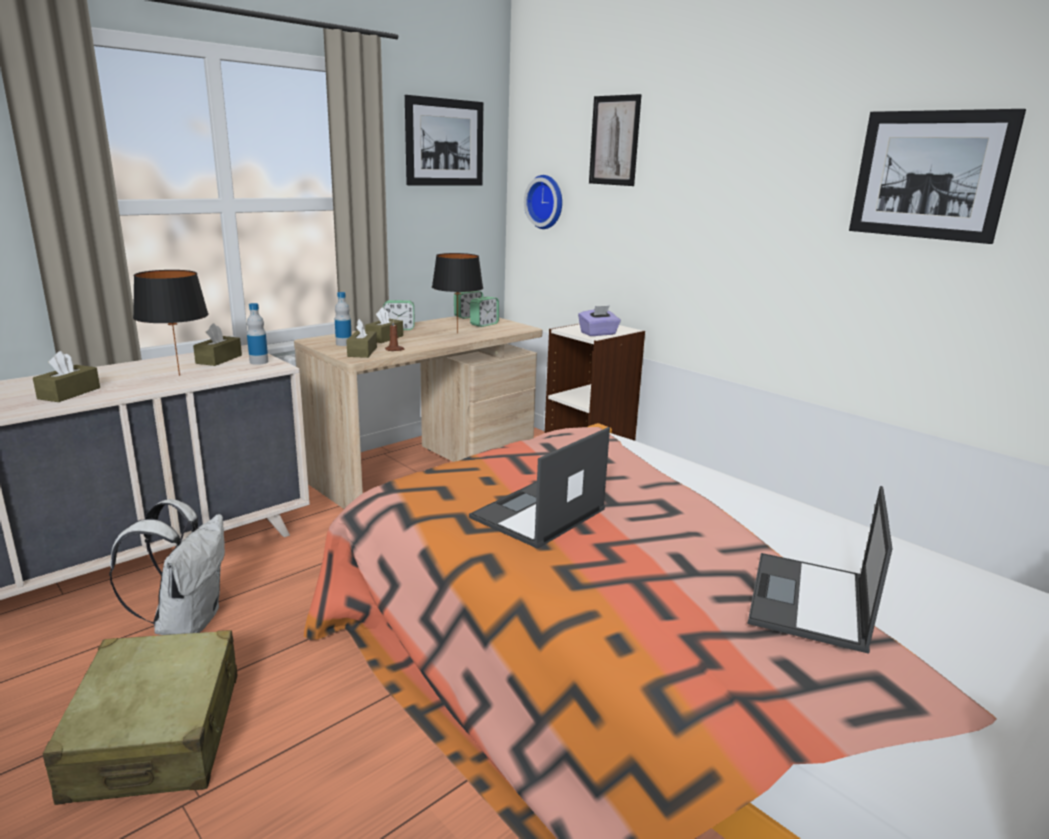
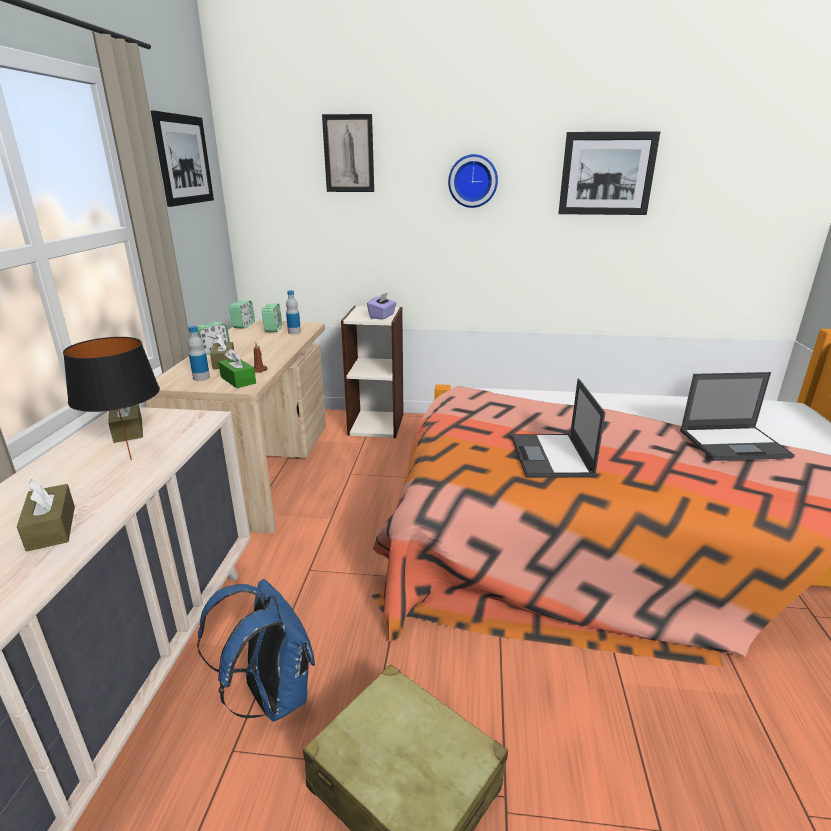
camera: 40 degrees left, 5 degrees up
(187, 621) = (271, 695): white backpack -> blue backpack
(259, 362) = (178, 418): bottle -> bottle (294, 332)
(362, 352) = (238, 380): brown tissue box -> green tissue box
(458, 333) = (272, 341): black table lamp -> none
(546, 202) = (279, 211): wall clock -> wall clock (472, 181)
(809, 602) = (734, 443): laptop -> laptop turned 75 degrees counterclockwise

